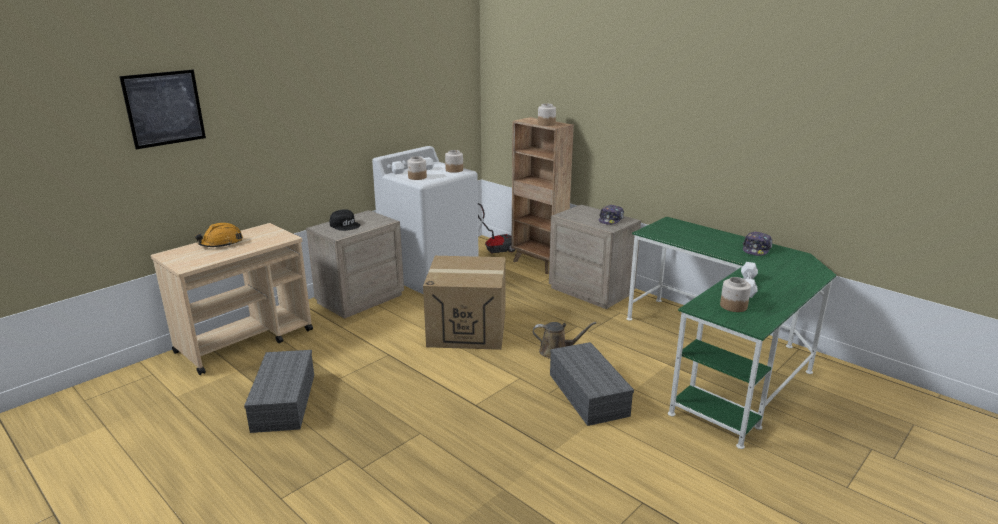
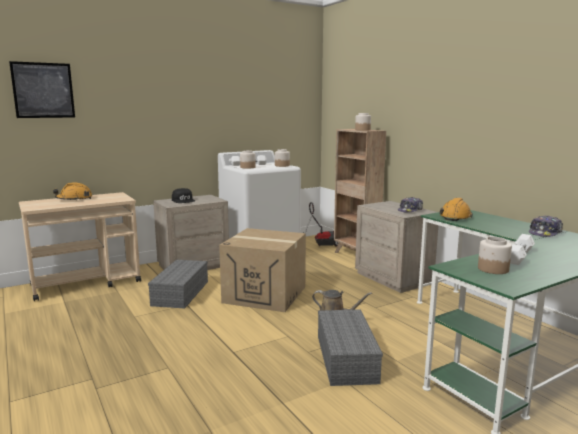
camera: 15 degrees right, 10 degrees down
(283, 401) = (77, 327): grey storage box -> grey storage box (180, 292)
(667, 232) = (455, 217): none -> orange hard hat

